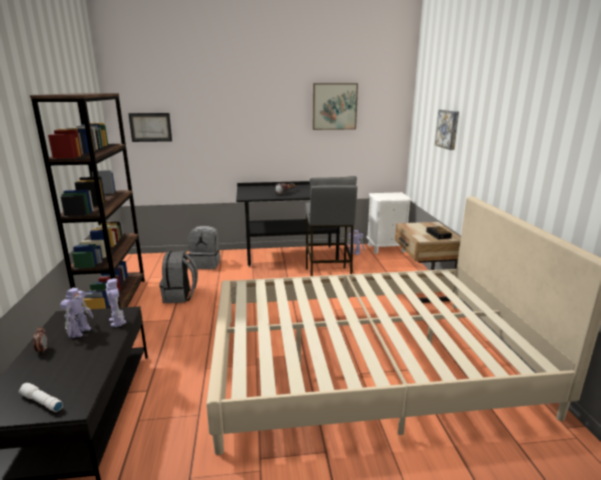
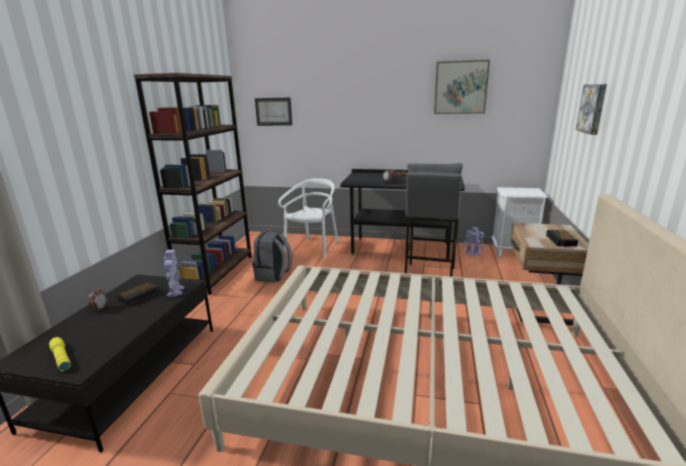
camera: 20 degrees right, 0 degrees up
(41, 402) = (60, 358): white flashlight -> yellow flashlight
(80, 331) = (140, 296): toy robot -> alarm clock
(206, 264) = (313, 248): grey backpack -> white chair

